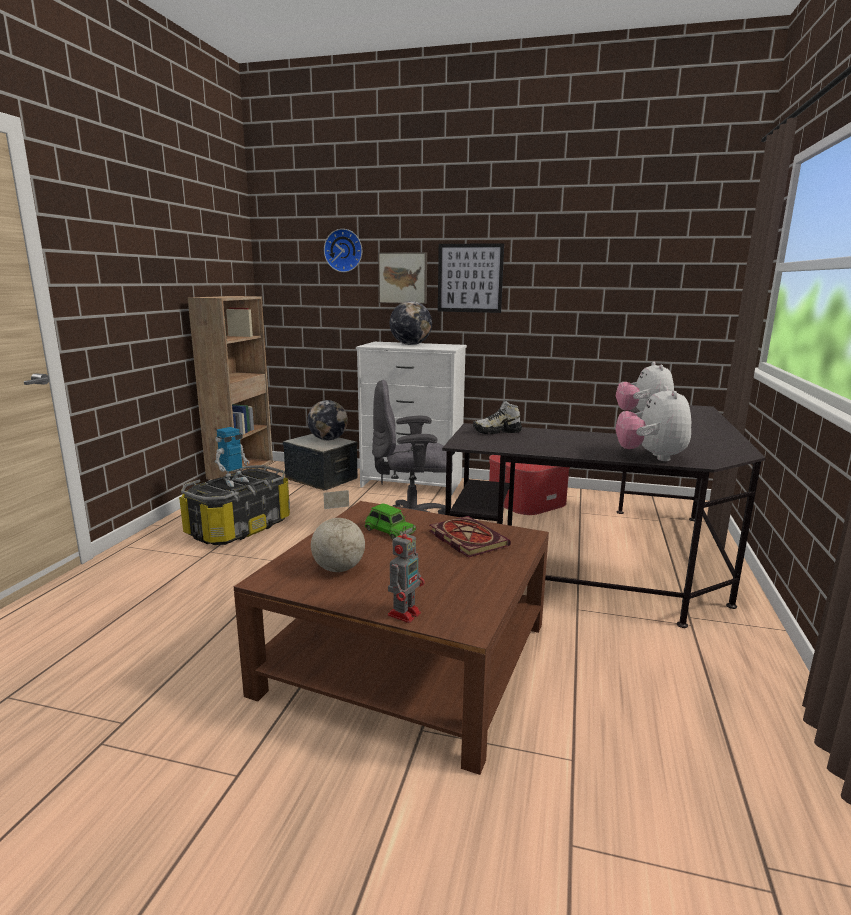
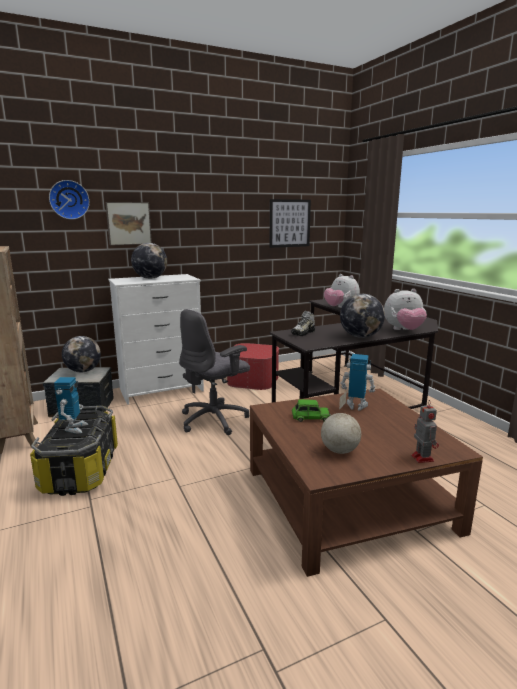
camera: 40 degrees left, 0 degrees up
(465, 538) = (356, 406): book -> toy robot
(470, 278) = (184, 222): picture -> picture (289, 223)
(558, 450) = (360, 336): none -> globe
(650, 457) = (403, 330): plush toy -> plush toy turned 60 degrees counterclockwise

